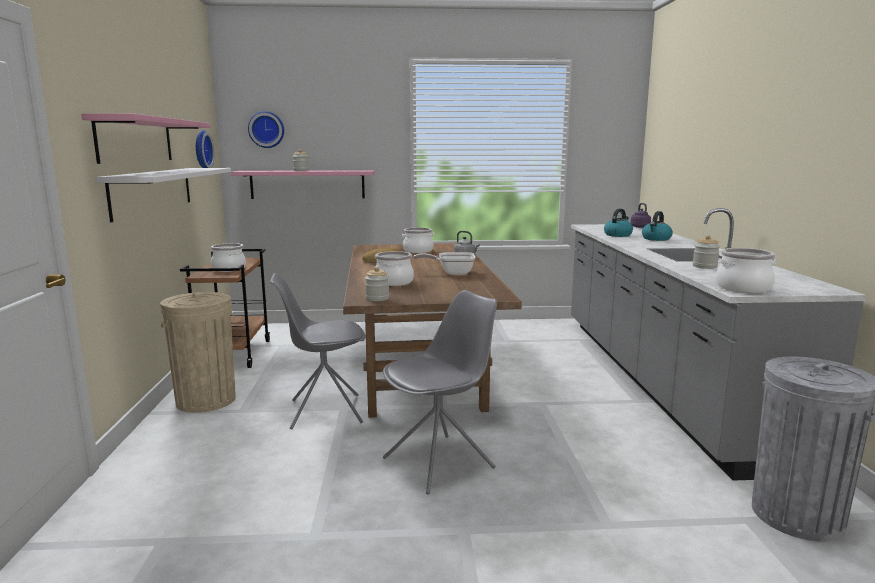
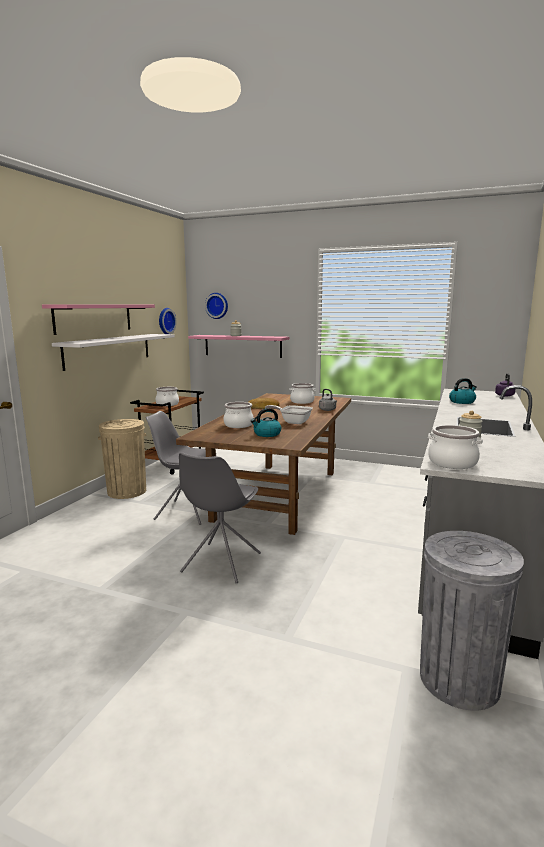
camera: 25 degrees right, 0 degrees up
(377, 298) = (205, 436): jar -> none
(440, 462) = (220, 563): grey chair -> grey chair turned 120 degrees clockwise
(656, 239) = (490, 408): kettle -> kettle (266, 434)

